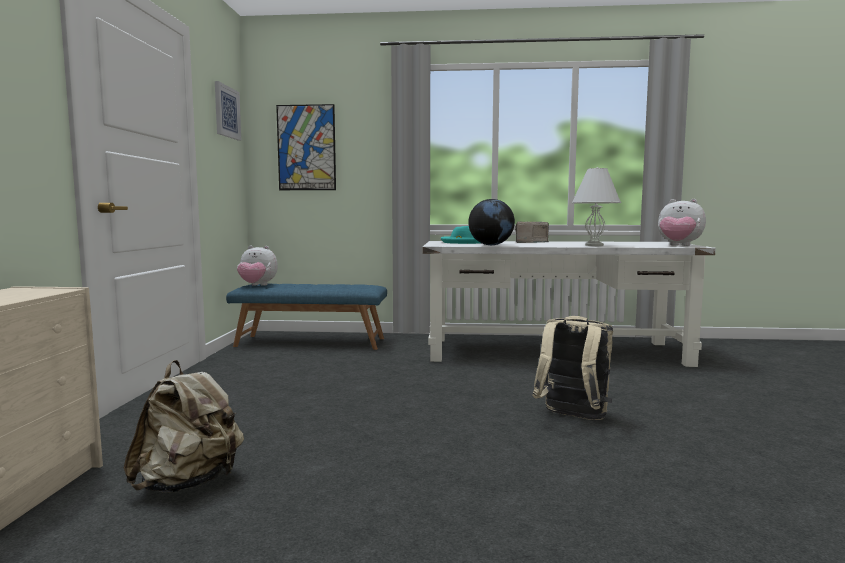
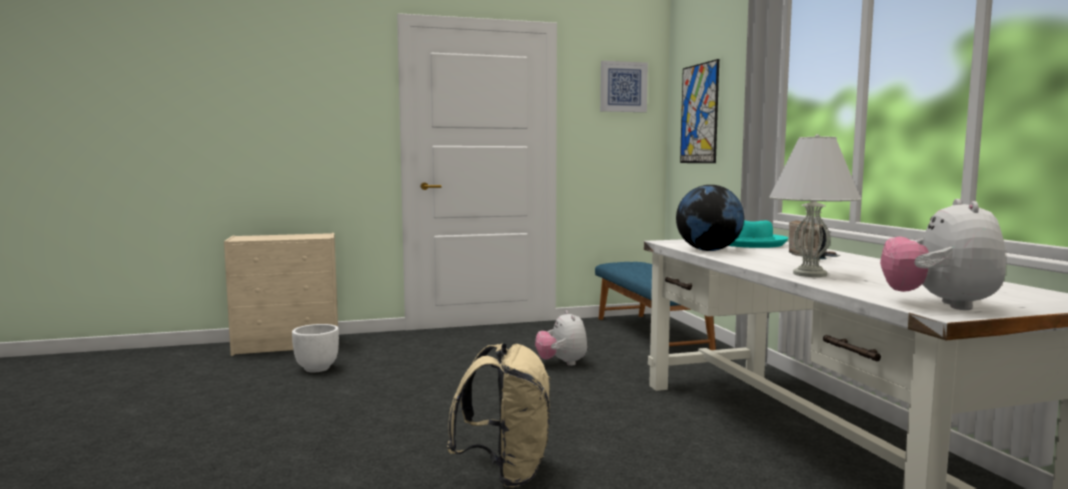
camera: 70 degrees right, 0 degrees up
(189, 483) = (317, 369): beige backpack -> white planter
(257, 285) = (626, 263): plush toy -> plush toy (562, 363)

